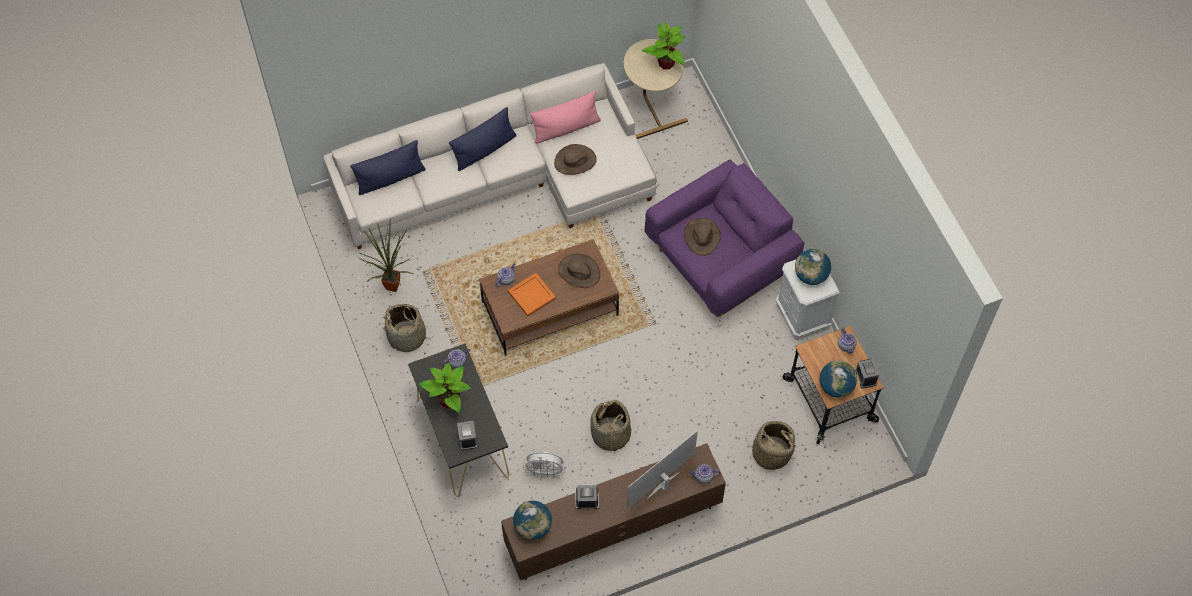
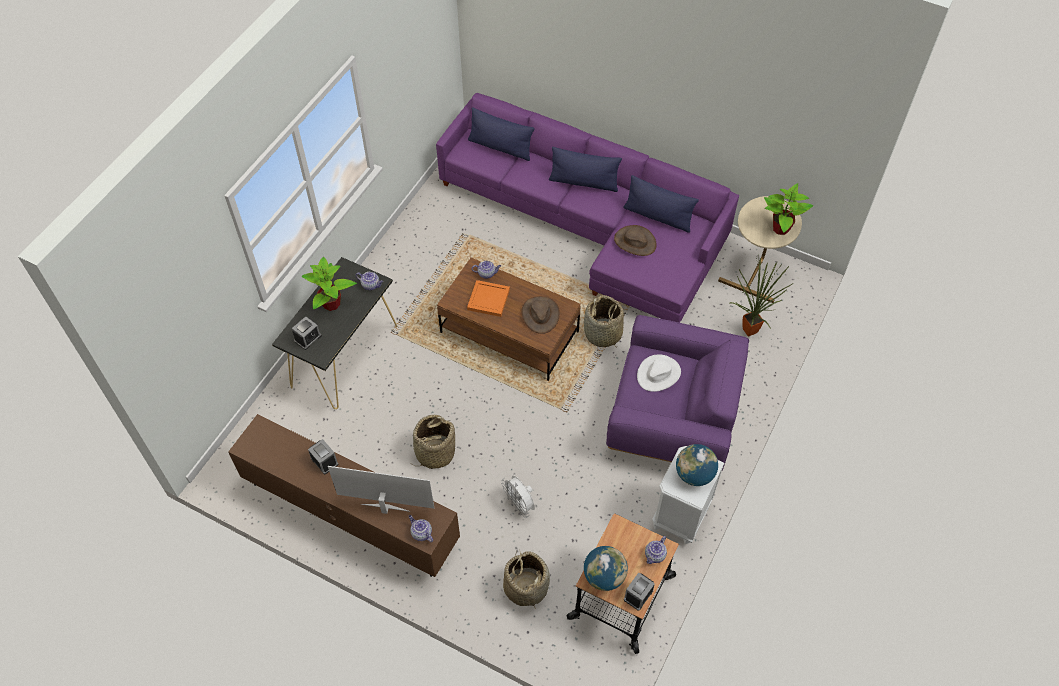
camera: 50 degrees right, 5 degrees down
(390, 285) = (432, 223): potted plant -> potted plant (748, 328)
(407, 337) = (399, 263): basket -> basket (603, 334)
(504, 178) = (592, 225): white sofa -> purple sofa
(533, 527) = (269, 440): globe -> none
(545, 472) = (362, 430): white fan -> white fan (520, 505)
(566, 128) = (658, 216): pink pillow -> blue pillow
(702, 237) = (658, 374): brown hat -> white hat

